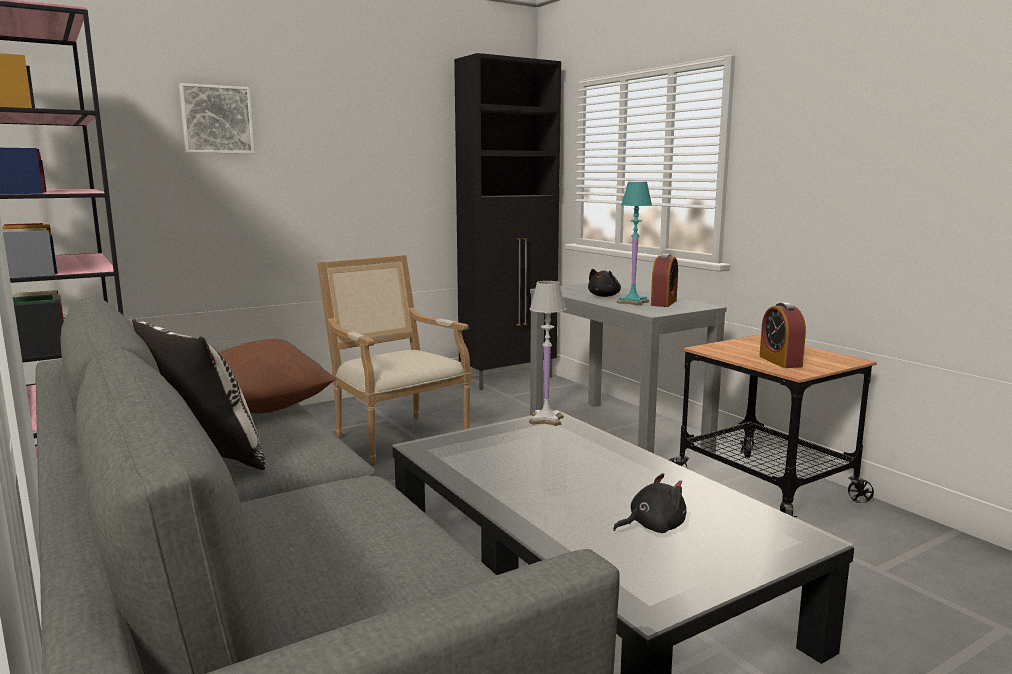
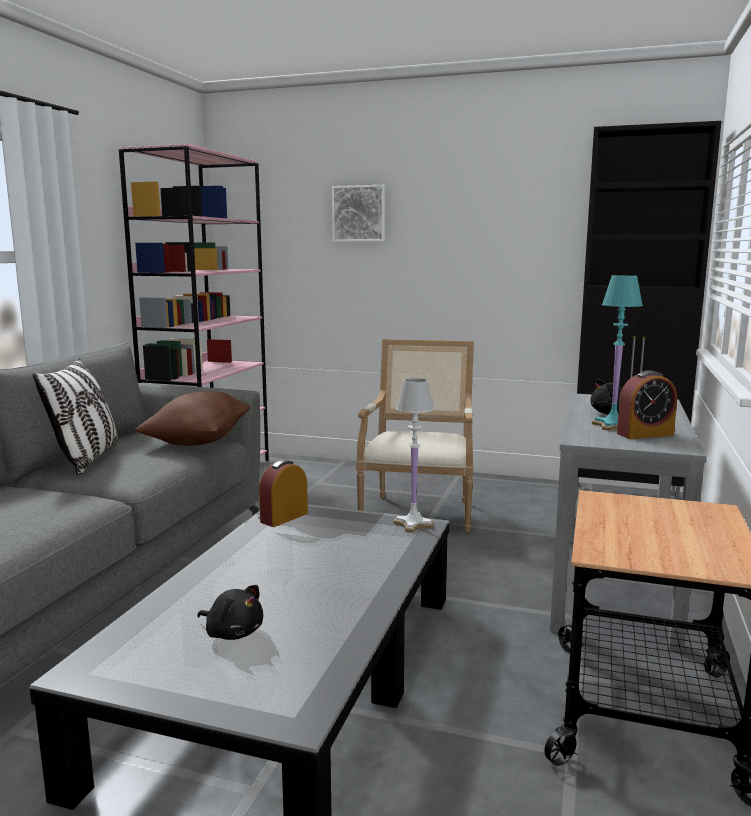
camera: 50 degrees right, 0 degrees up
(780, 361) = (631, 538): alarm clock -> alarm clock (284, 517)

